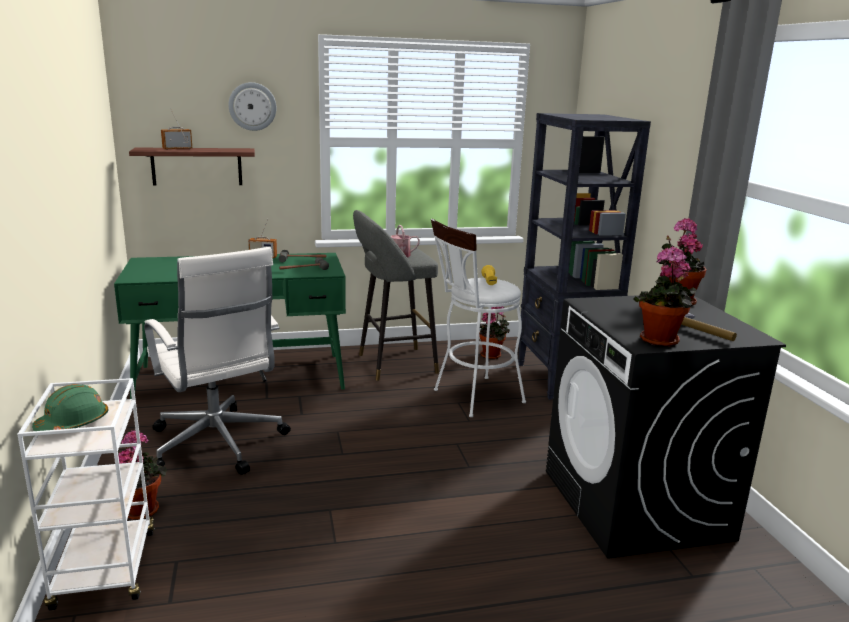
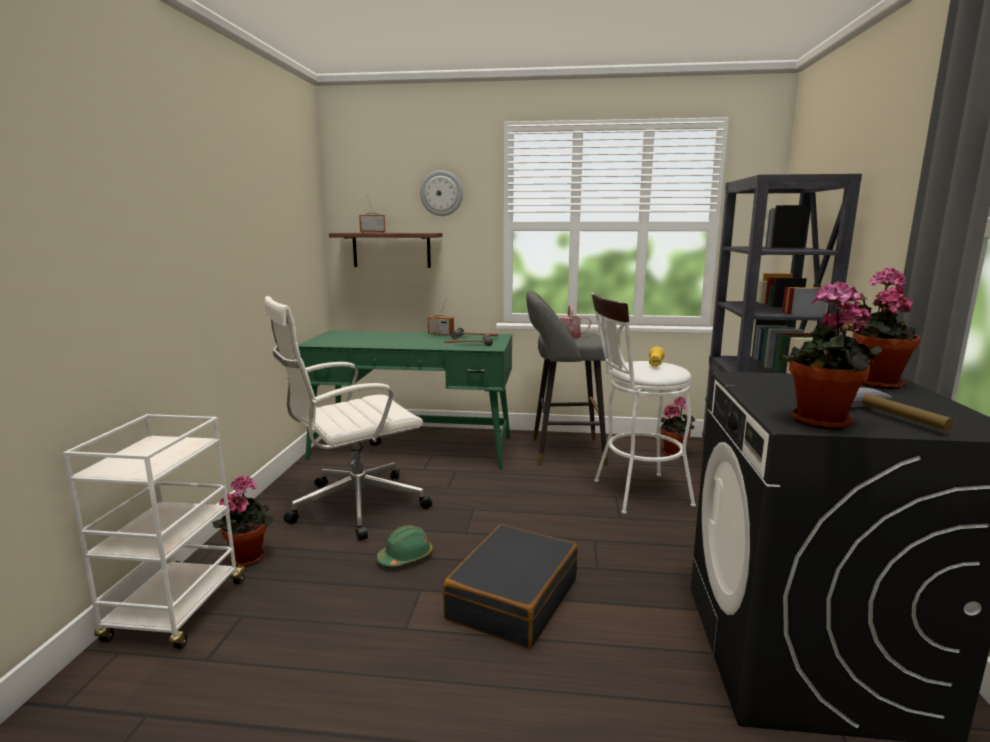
camera: 20 degrees right, 5 degrees down
(73, 423) = (143, 453): green hard hat -> green hard hat (406, 557)
(218, 445) = (354, 506): white office chair -> white office chair turned 75 degrees clockwise
(412, 503) = (512, 599): none -> black suitcase

